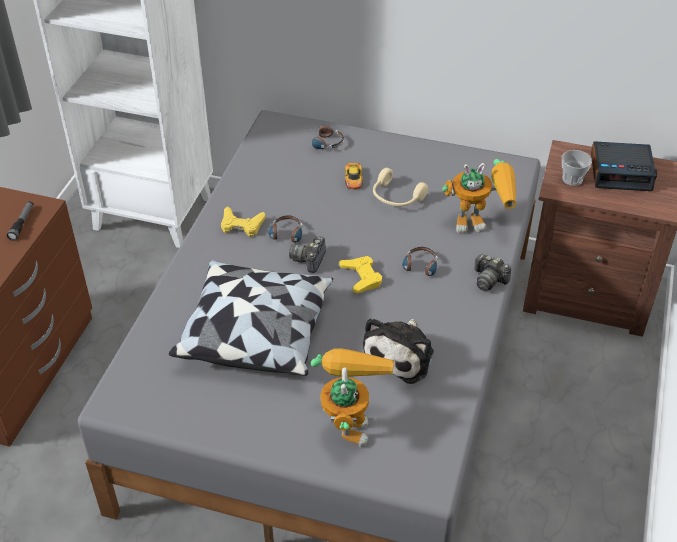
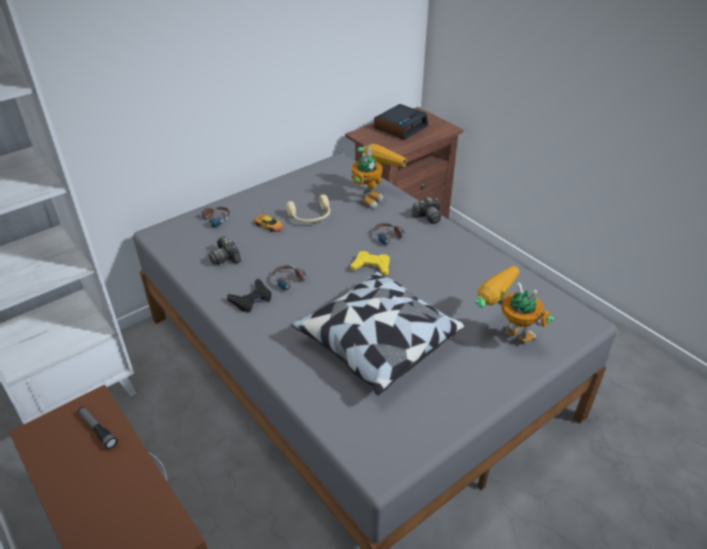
camera: 55 degrees left, 5 degrees down
(241, 225) = (251, 299): yellow game controller -> black game controller
(309, 260) = (328, 282): camera -> camera (225, 258)
(400, 355) = (462, 283): plush toy -> none
(572, 179) = (388, 143): cup -> none

